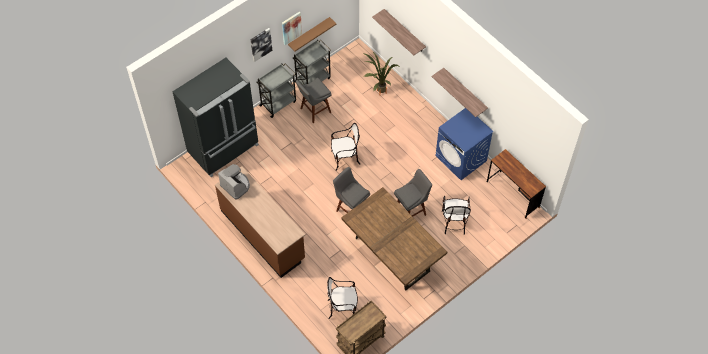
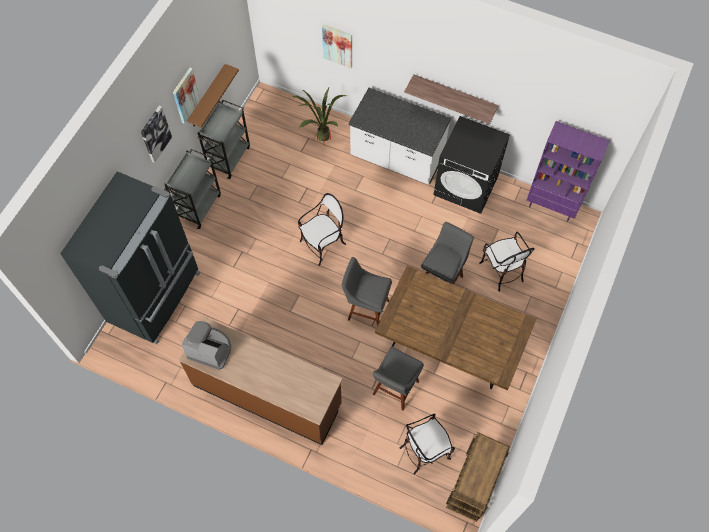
camera: 25 degrees left, 5 degrees up
(314, 111) = (251, 198): grey stool -> grey stool (394, 390)
(404, 31) = (338, 45): shelf -> picture
(423, 122) = (396, 158): none -> white counter
(461, 158) = (466, 185): blue washing machine -> black washing machine
(513, 194) = (552, 206): brown desk -> purple bookcase

